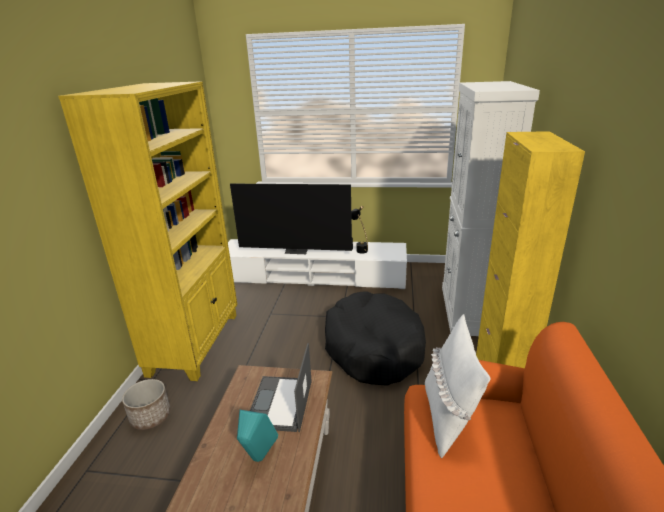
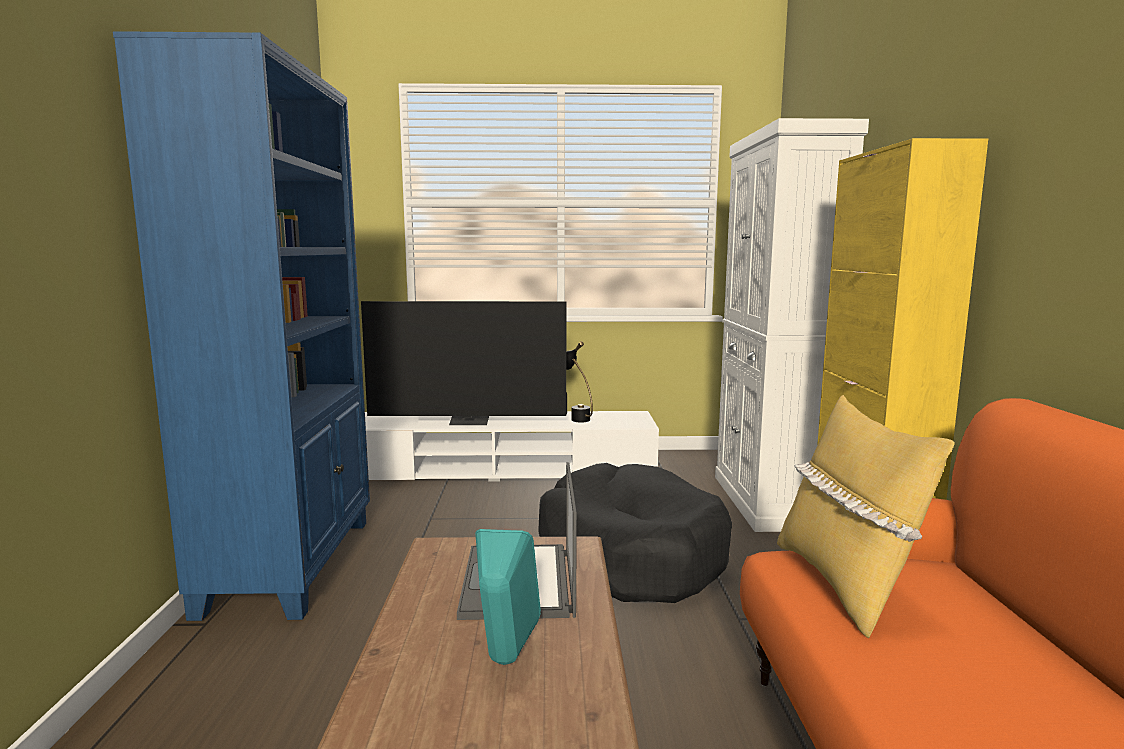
camera: 10 degrees left, 15 degrees down
(150, 416) = (205, 683): planter -> none
(196, 343) = (292, 564): yellow bookcase -> blue bookcase
(448, 417) = (844, 584): white pillow -> yellow pillow

